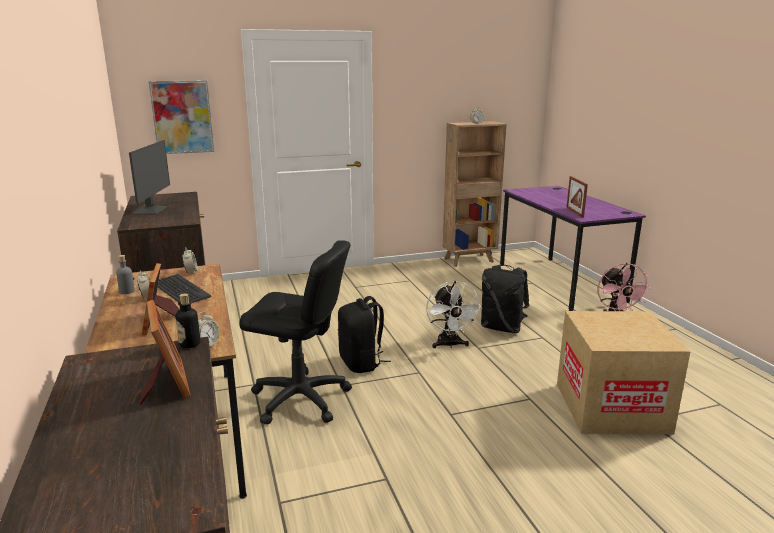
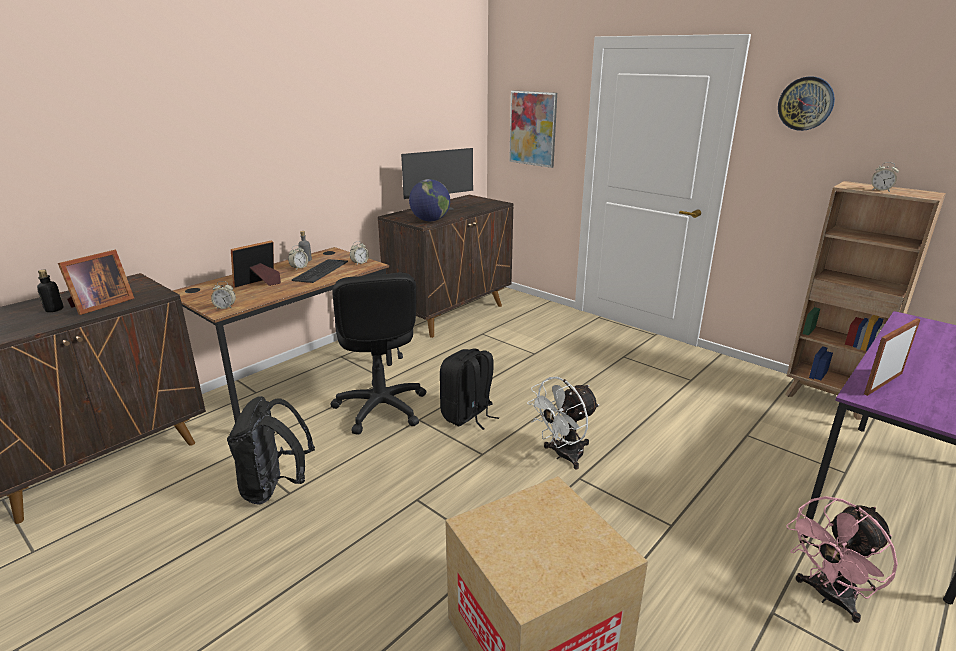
camera: 60 degrees right, 5 degrees up
(183, 218) = (430, 220): none -> globe
(190, 344) = (163, 293): bottle -> bottle (54, 309)
(414, 77) = (805, 103): none -> wall clock
(502, 328) = (655, 483): black backpack -> black backpack (275, 488)

